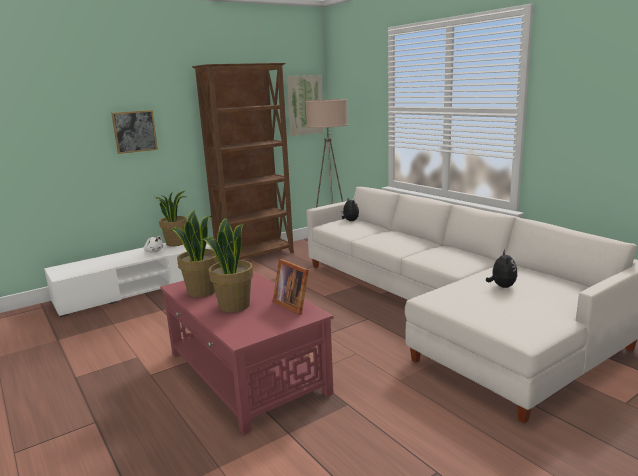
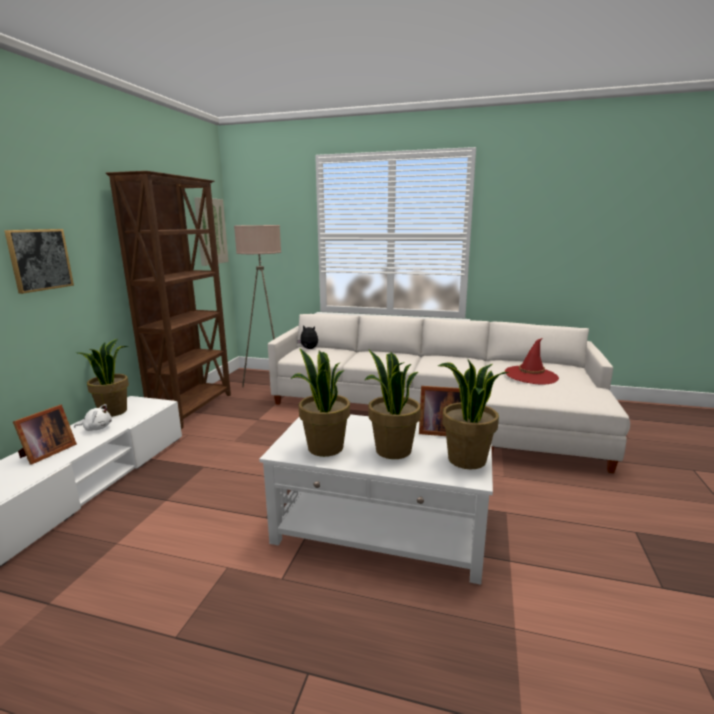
camera: 40 degrees left, 0 degrees up
(114, 259) = (46, 453): none -> picture frame
(246, 373) = (382, 525): red coffee table -> white coffee table
(263, 327) = (466, 460): none -> potted plant
(501, 286) = (531, 375): plush toy -> red hat

